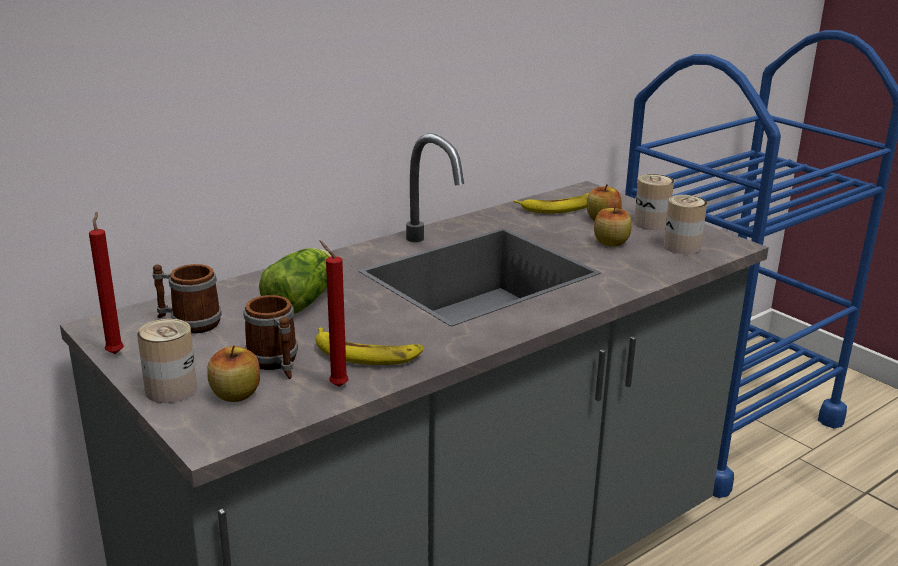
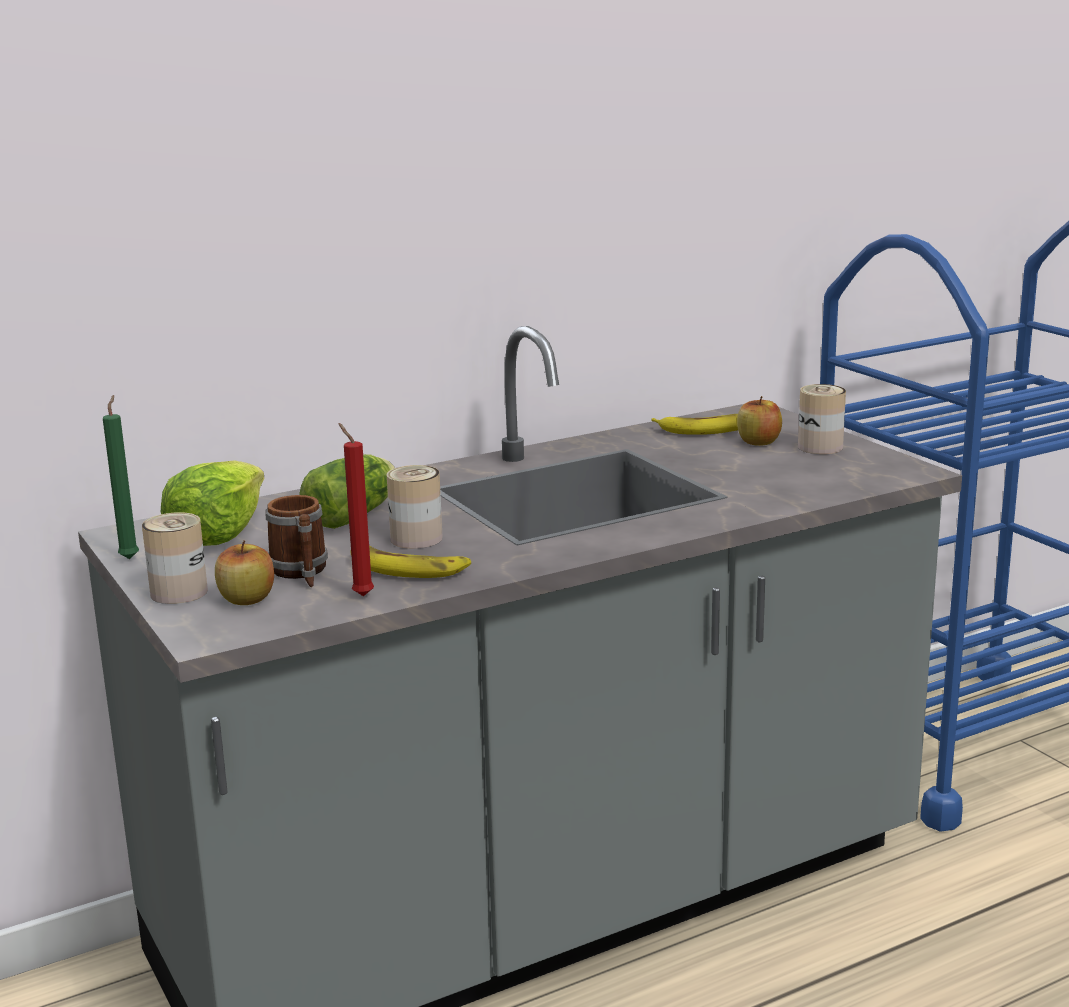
camera: 10 degrees right, 5 degrees down
(116, 352) = (130, 557): red candle -> green candle
(188, 322) = (217, 533): mug -> lettuce
(611, 243) = (756, 466): apple -> none
(682, 247) = (846, 472): can -> can (416, 539)

